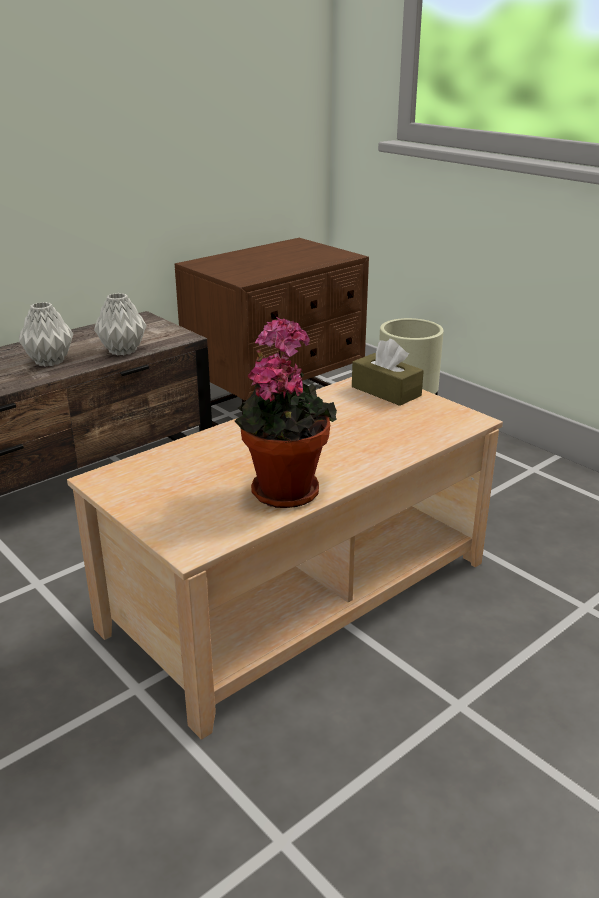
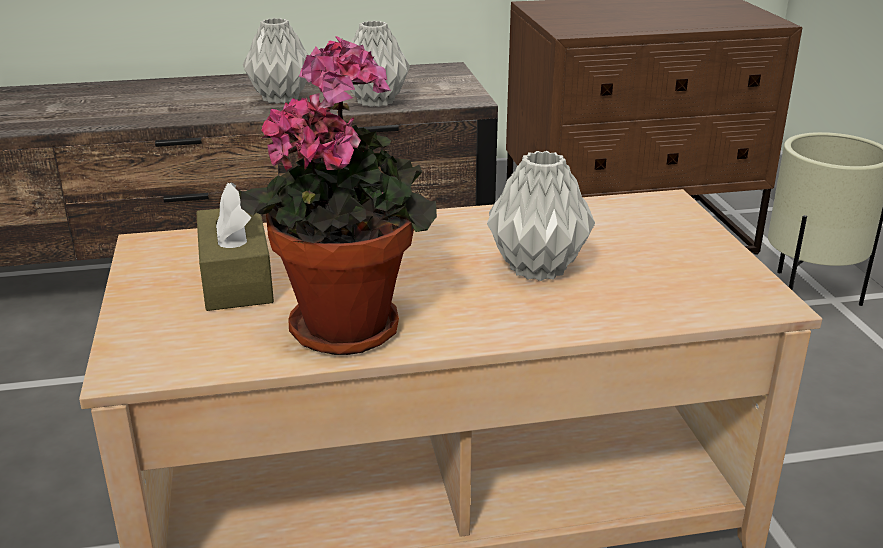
camera: 30 degrees right, 0 degrees up
(349, 432) = (539, 268): none -> grey vase
(386, 391) = (666, 224): brown tissue box -> brown tissue box (236, 278)

